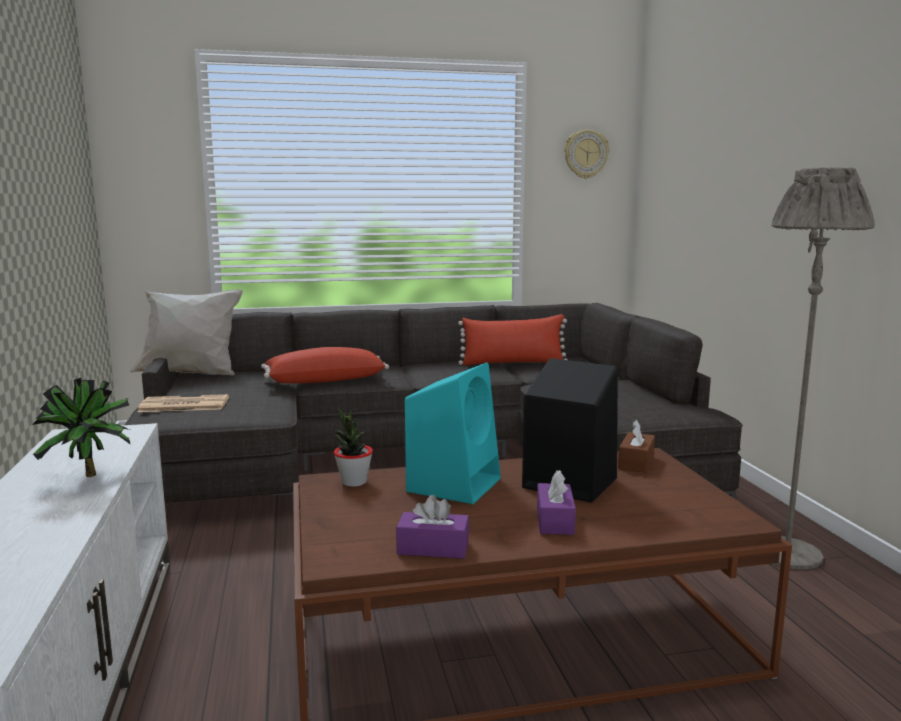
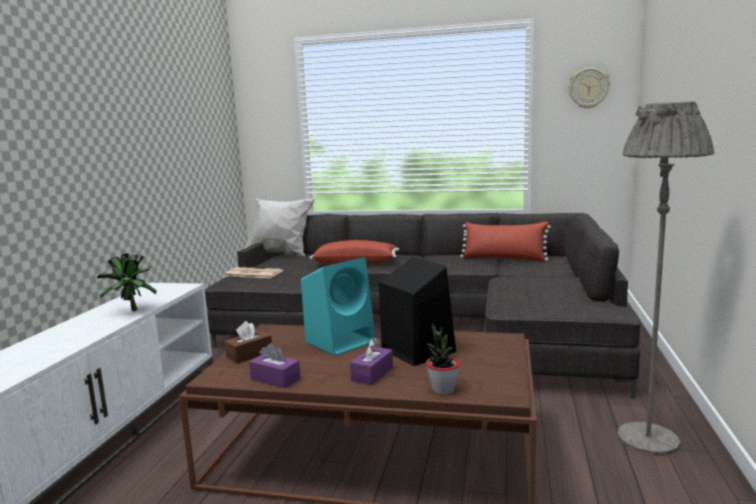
camera: 25 degrees right, 0 degrees up
(353, 482) = (283, 332): potted plant -> potted plant (443, 389)
(636, 462) = (488, 342): brown tissue box -> brown tissue box (249, 354)

